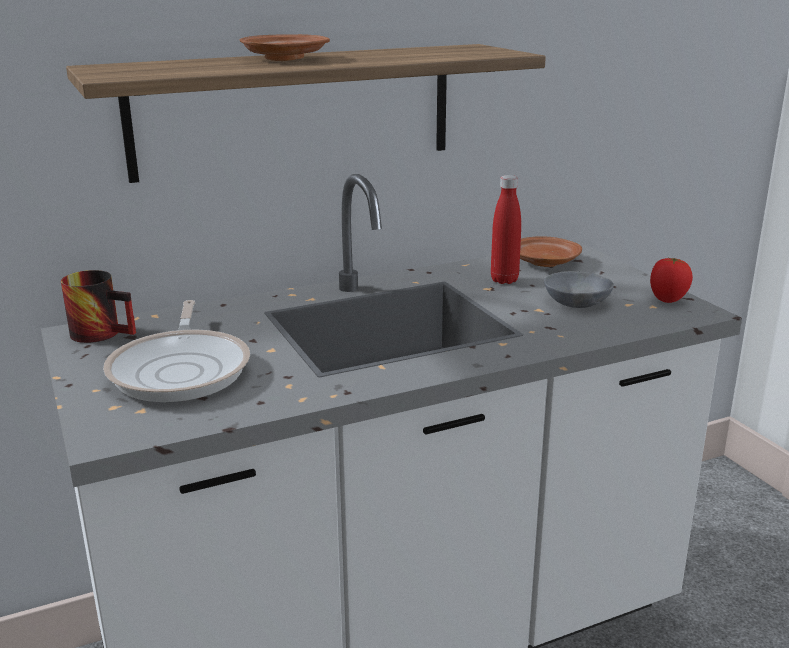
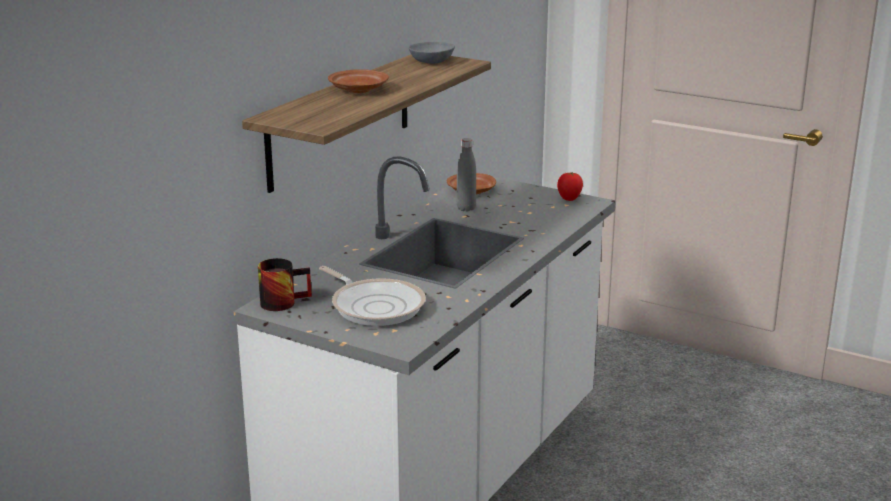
camera: 35 degrees left, 0 degrees up
(504, 280) = (466, 208): red bottle -> grey bottle
(578, 301) = (525, 211): grey bowl -> grey bowl (432, 60)

